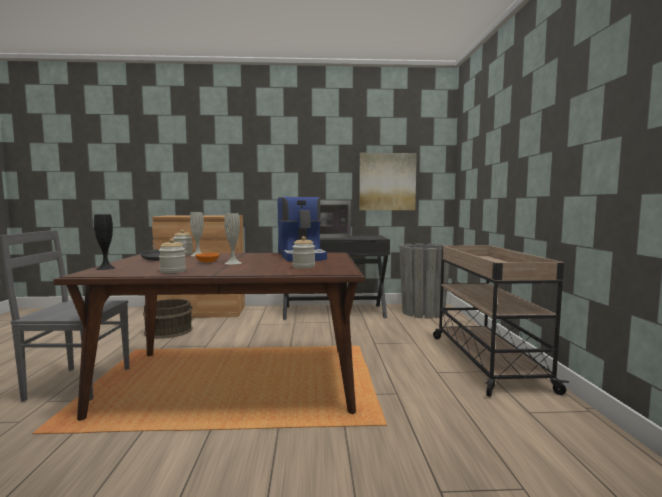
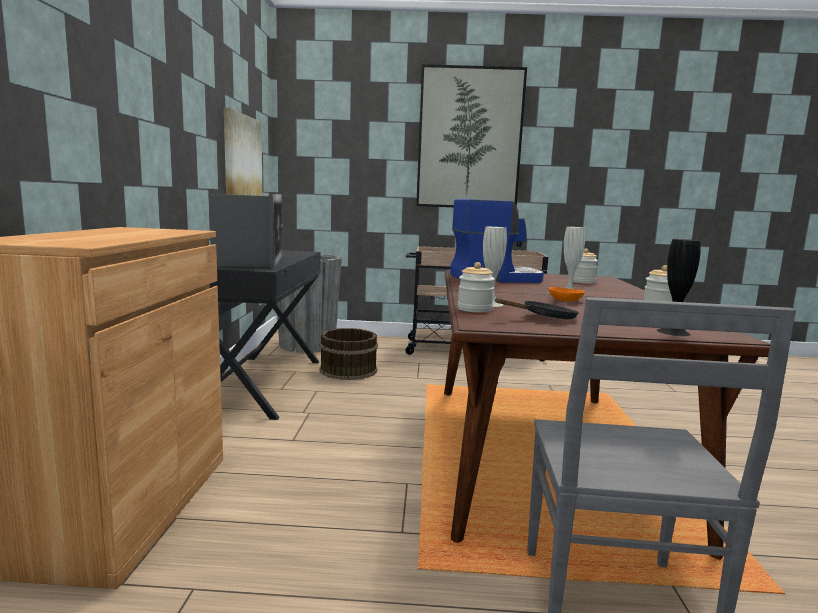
camera: 85 degrees left, 5 degrees up
(168, 331) = (284, 541): brown bucket -> brown bucket (347, 370)
(532, 128) = (469, 139): none -> picture

